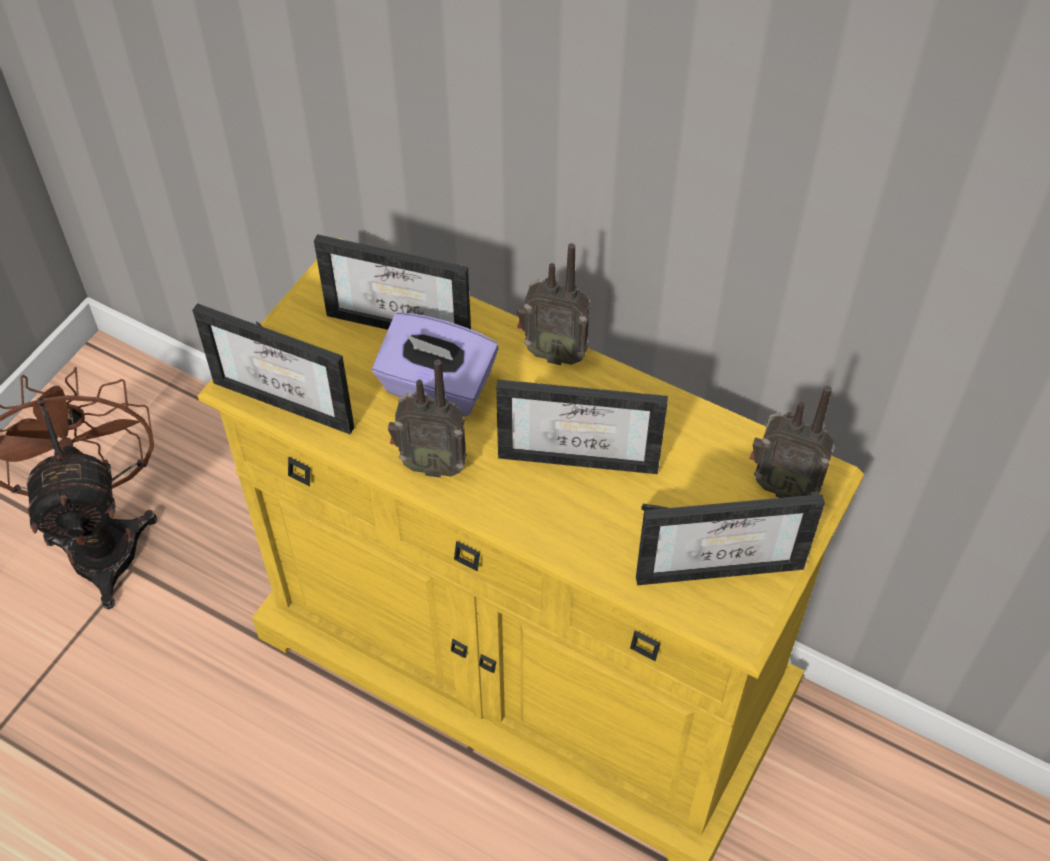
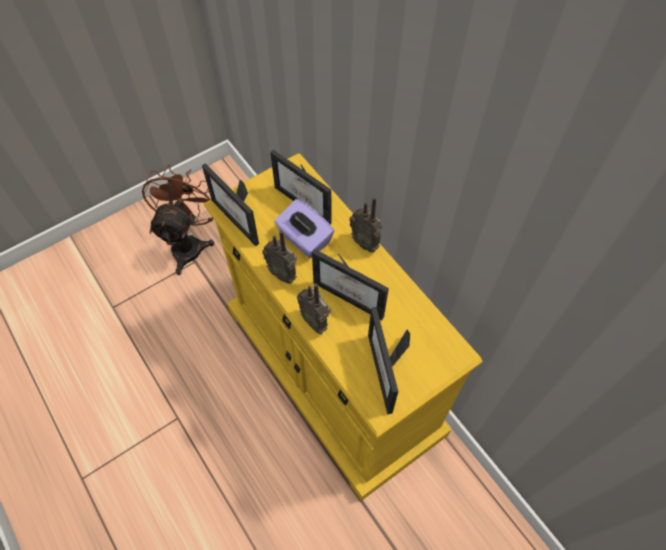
camera: 25 degrees right, 5 degrees up
(719, 558) = (388, 373): picture frame -> picture frame turned 60 degrees clockwise
(783, 485) = (438, 350): radio -> radio (315, 321)

